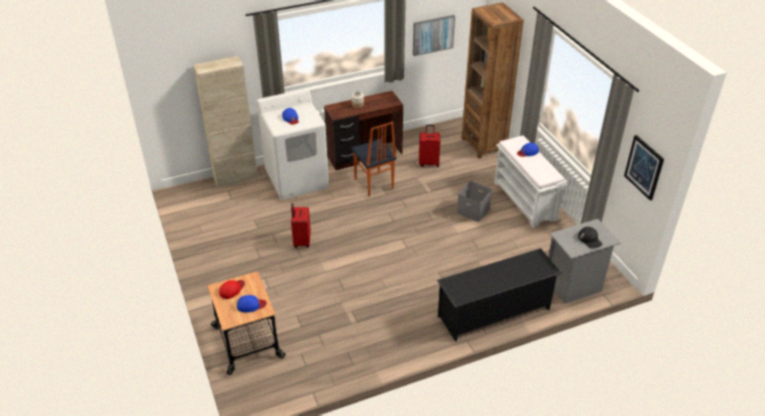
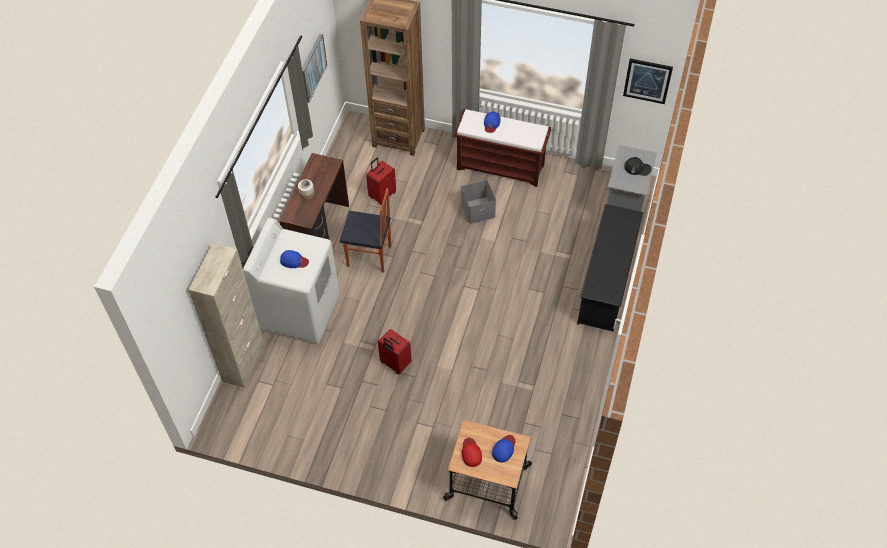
camera: 50 degrees left, 15 degrees up
(525, 201) = (501, 166): white bench -> brown bench

